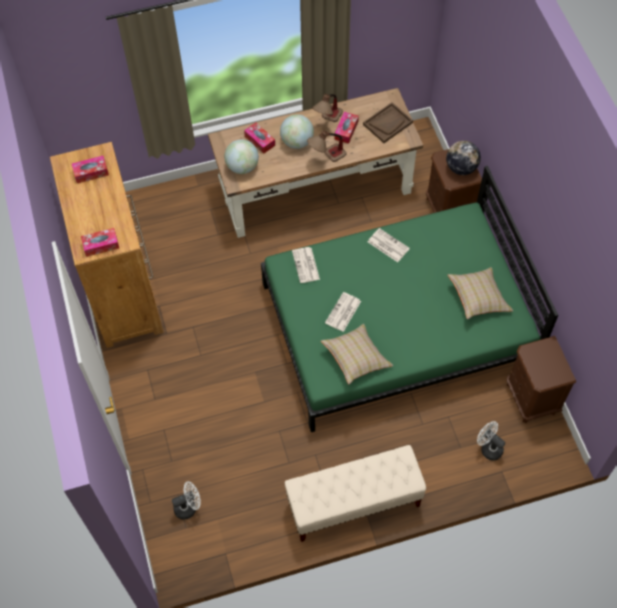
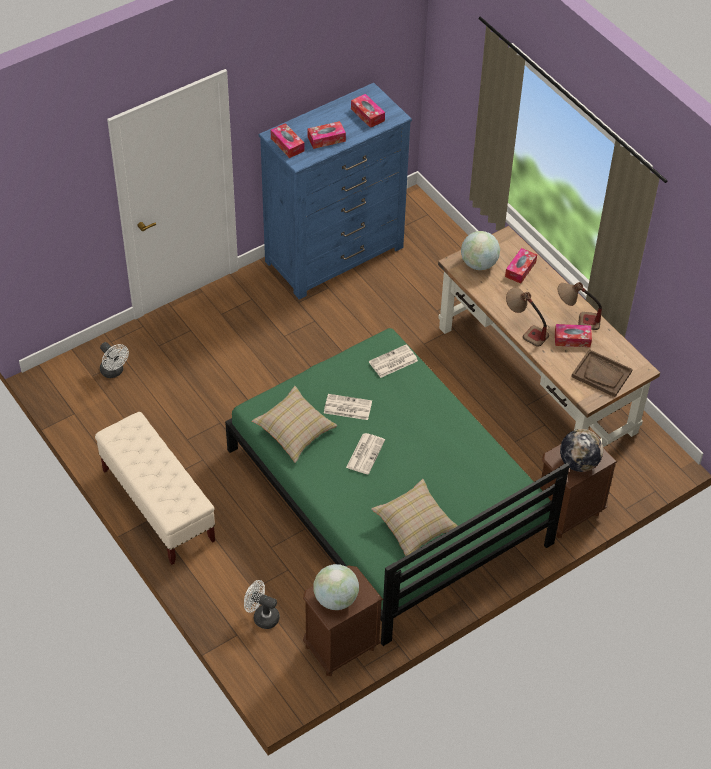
camera: 70 degrees right, 10 degrees down
(108, 212) = (326, 139): none -> tissue box
(123, 290) = (335, 254): brown dresser -> blue dresser
(297, 142) = (534, 300): globe -> globe (335, 599)
(387, 245) = (450, 427): newspaper -> newspaper (365, 453)
(488, 448) = (262, 616): white fan -> white fan turned 90 degrees counterclockwise

